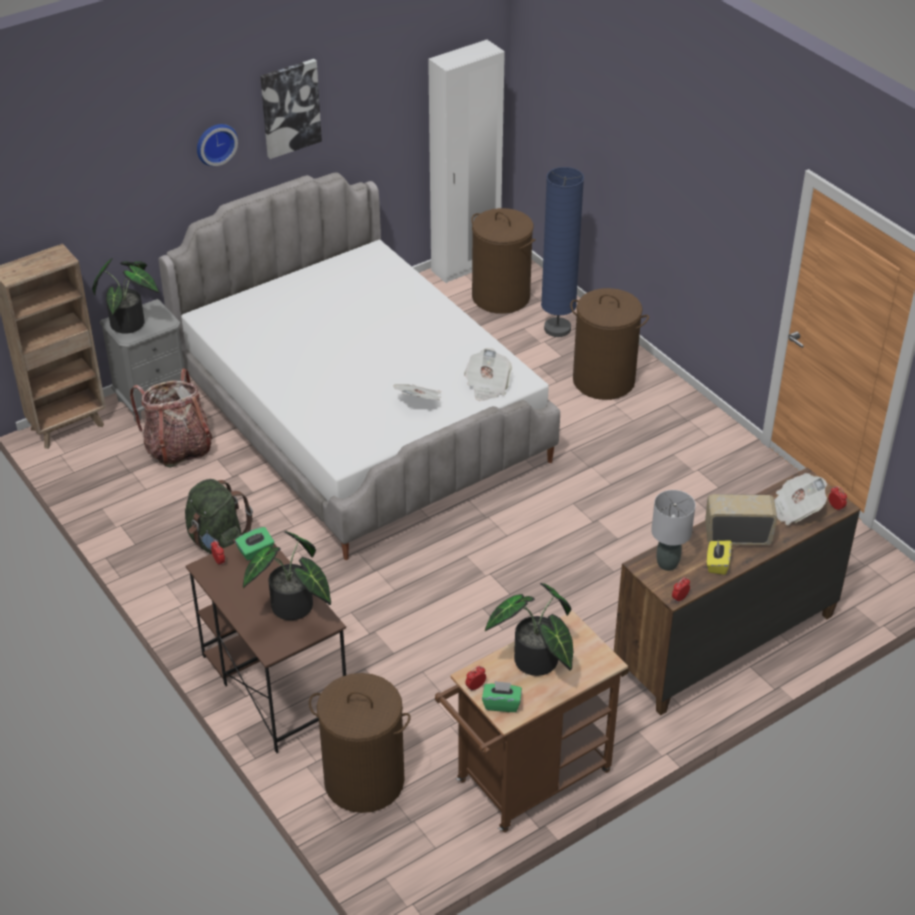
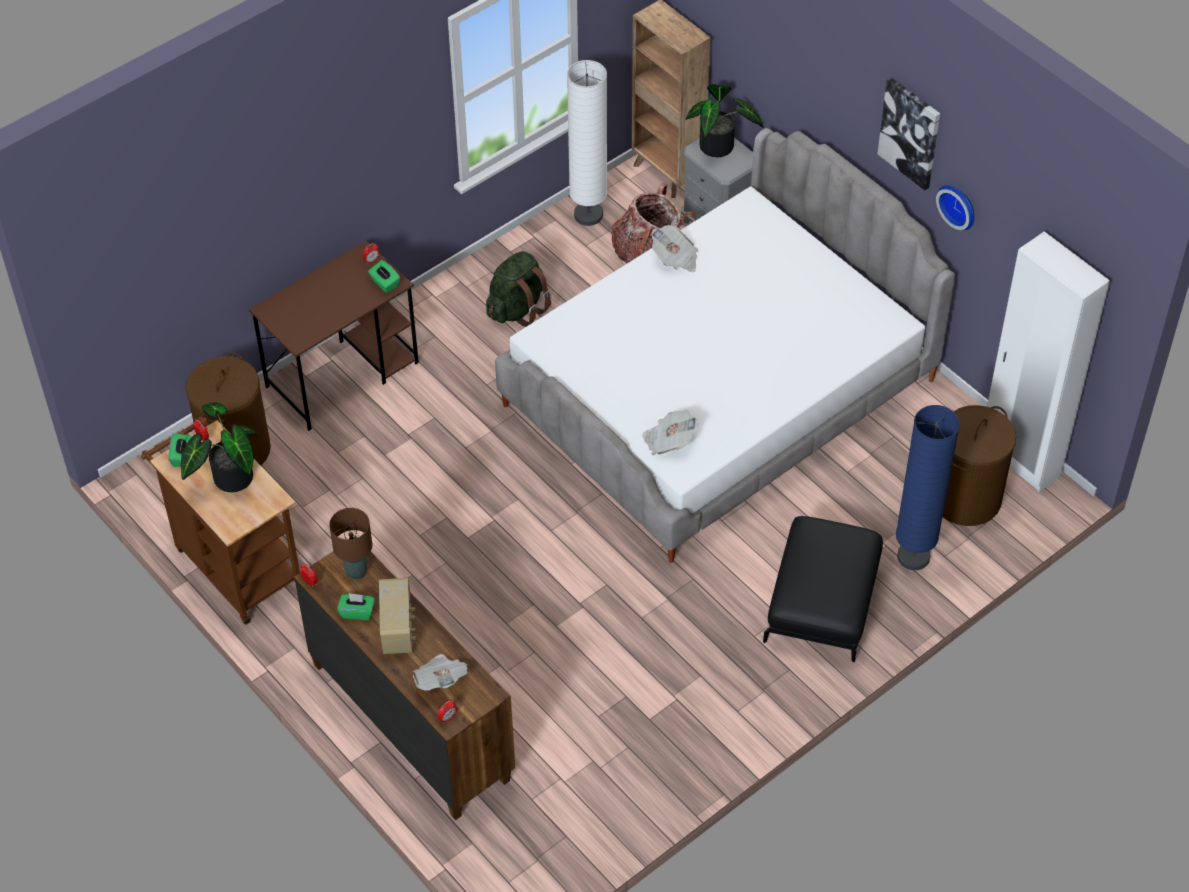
camera: 85 degrees right, 10 degrees up
(104, 484) = (588, 215): none -> white floor lamp
(215, 143) = (842, 91): wall clock -> wall clock (958, 205)
(293, 610) = (313, 318): potted plant -> none
(420, 402) = (634, 388): newspaper -> newspaper (675, 258)
(604, 380) = (822, 606): brown laundry basket -> black ottoman
(668, 564) = (356, 572): grey table lamp -> brown table lamp
(717, 564) = (357, 612): yellow tissue box -> green tissue box

